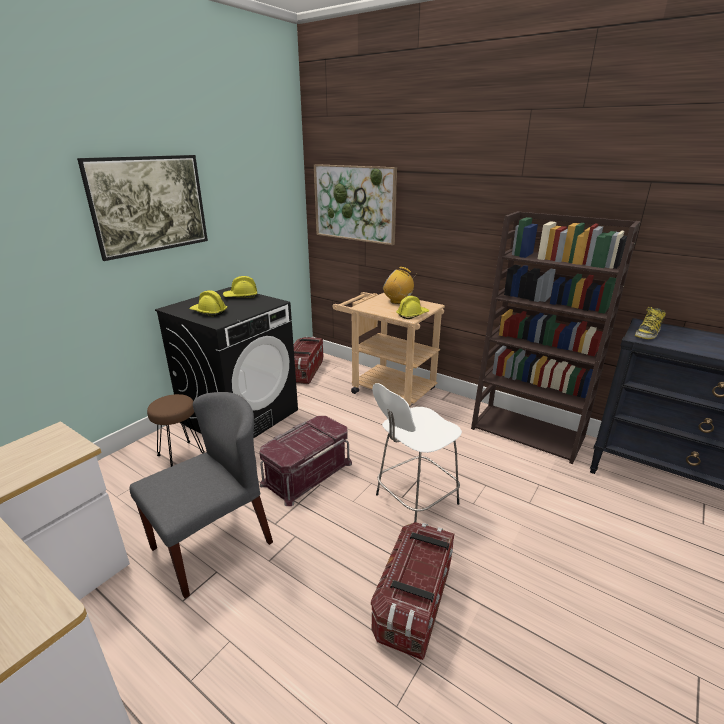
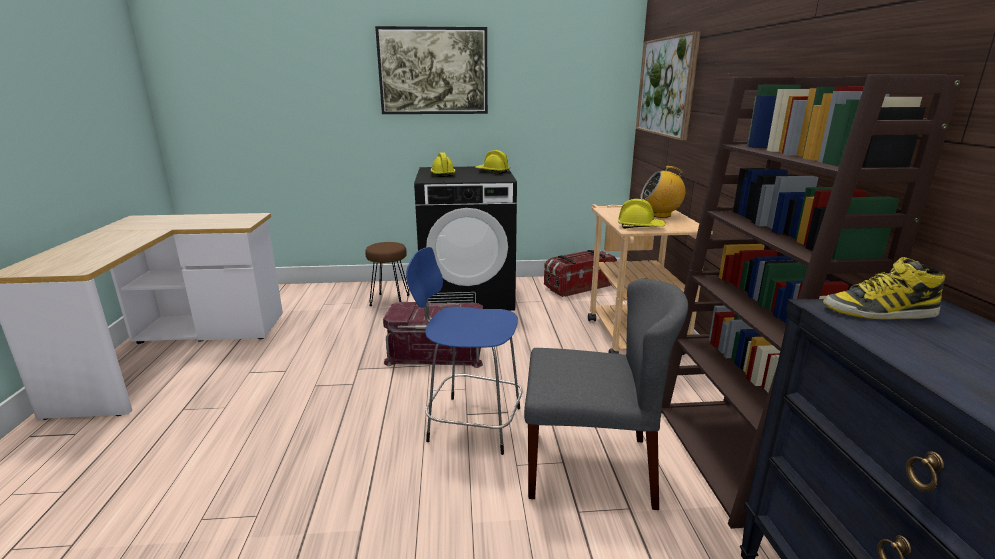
camera: 50 degrees right, 5 degrees down
(213, 544) = (311, 356): grey chair -> grey chair (591, 467)
(398, 301) = (660, 215): radio -> radio turned 75 degrees counterclockwise
(414, 500) = (471, 423): white stool -> blue stool
(414, 601) = (329, 480): storage box -> none

